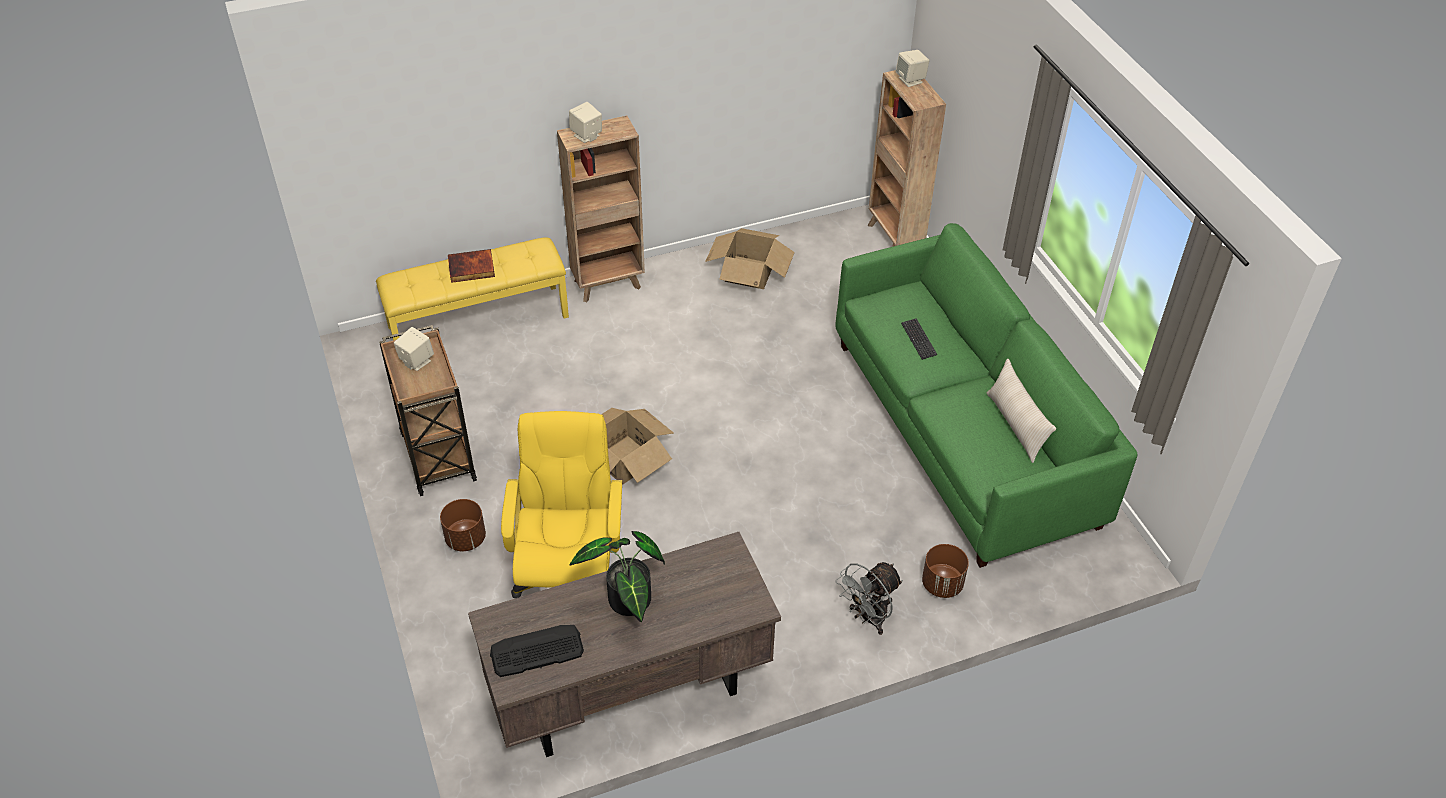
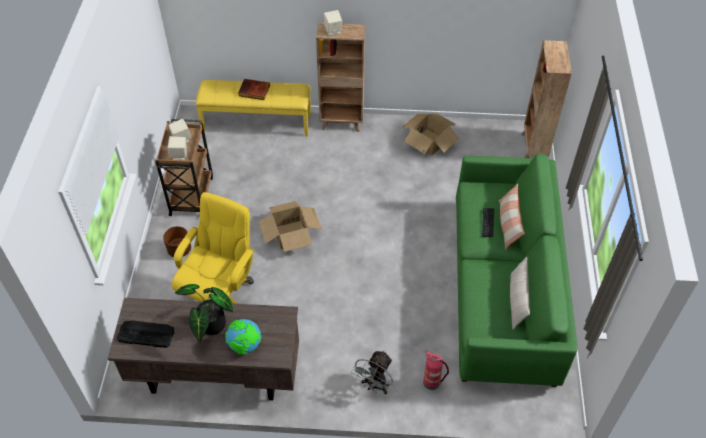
camera: 25 degrees right, 5 degrees up
(697, 610) = (245, 345): none -> globe
(868, 618) = (374, 386): grey fan -> grey fan turned 45 degrees counterclockwise
(910, 80) = (558, 50): beige speaker -> beige speaker (179, 155)
(942, 584) = (432, 382): brown planter -> fire extinguisher
(945, 333) = (508, 224): none -> pillow

